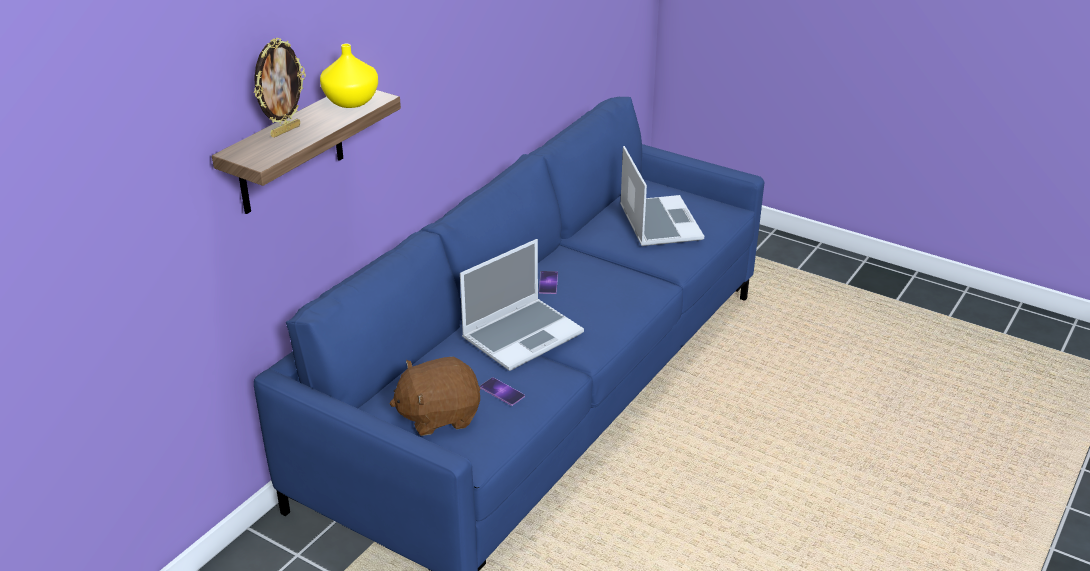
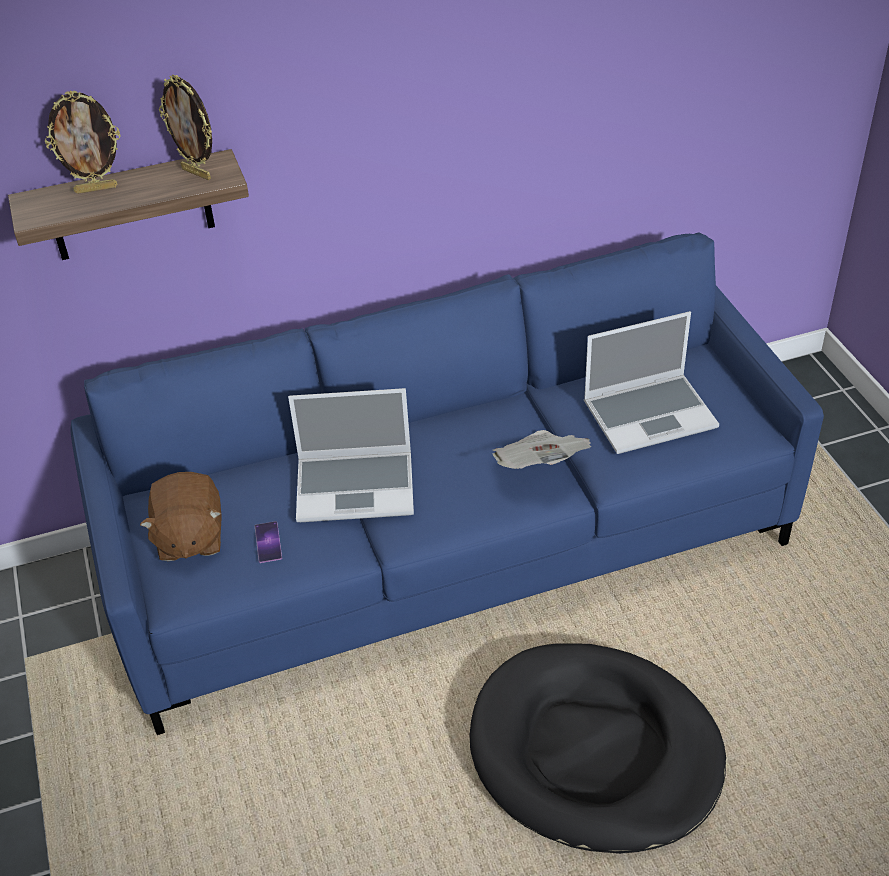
camera: 40 degrees right, 10 degrees up
(352, 101) = (197, 173): yellow vase -> picture frame
(439, 416) = (189, 538): brown plush toy -> brown plush toy turned 120 degrees counterclockwise
(548, 282) = (450, 436): phone -> none
(629, 275) = (540, 468): none -> newspaper
(658, 222) = (650, 414): laptop -> laptop turned 45 degrees clockwise
(765, 457) = (594, 752): none -> black dog bed

